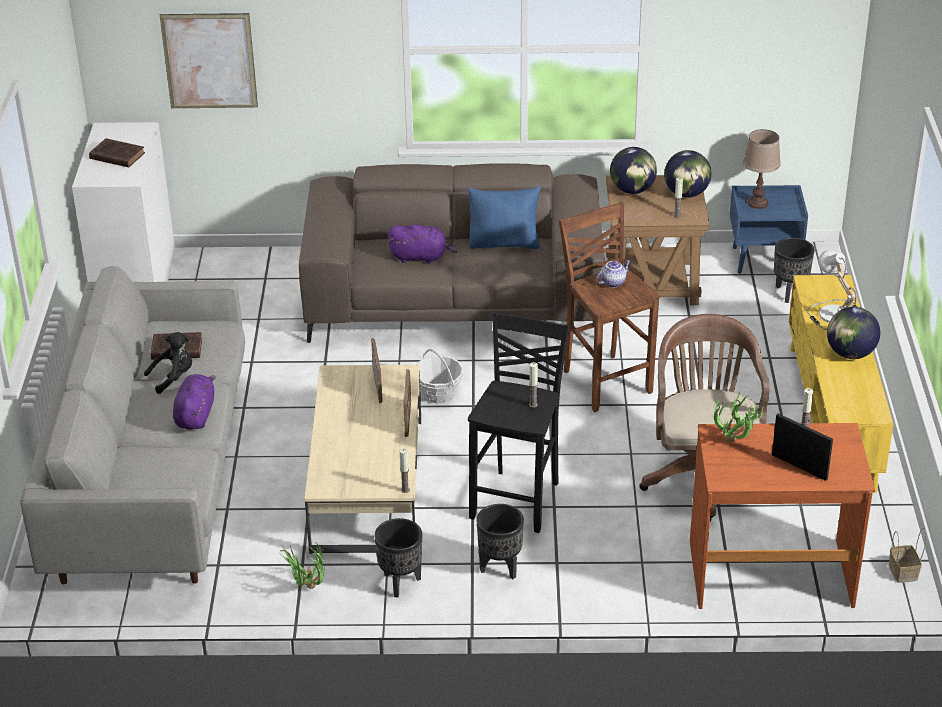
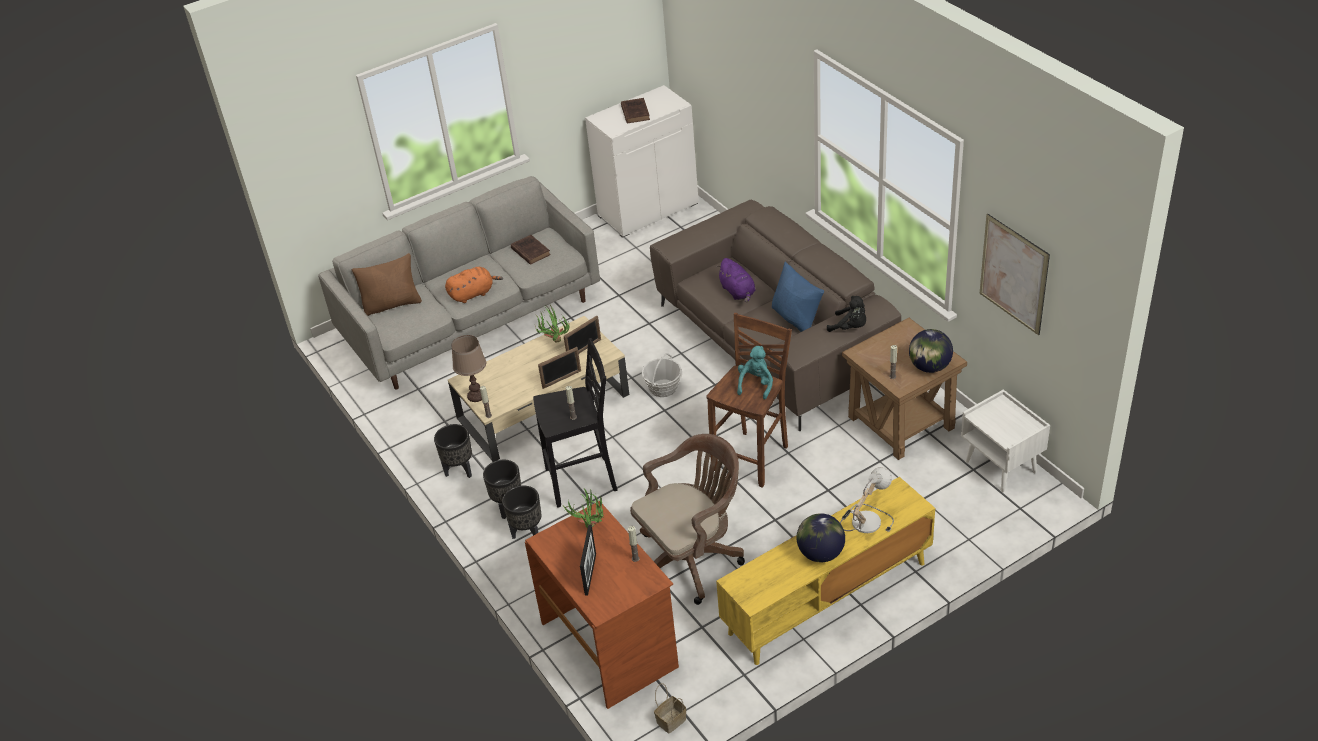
camera: 60 degrees right, 5 degrees up
(129, 481) = (392, 304): none -> brown pillow
(173, 377) = (502, 266): black plush toy -> black plush toy (850, 327)
(195, 415) = (473, 294): purple plush toy -> orange plush toy
(209, 61) = (720, 77): picture -> picture (1013, 274)
(307, 590) = (423, 436): potted plant -> potted plant (553, 341)
(613, 282) = (756, 384): teapot -> turquoise plush toy
(632, 190) = (902, 339): globe -> none
(758, 203) = (998, 415): brown table lamp -> brown table lamp (476, 396)
(764, 260) = (1001, 467): blue nightstand -> white nightstand
(790, 293) = (970, 502): black planter -> black planter (528, 534)

